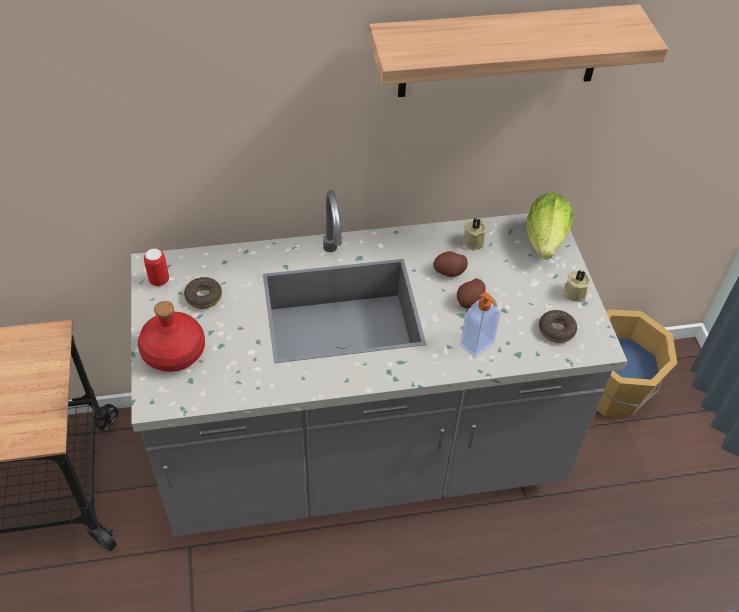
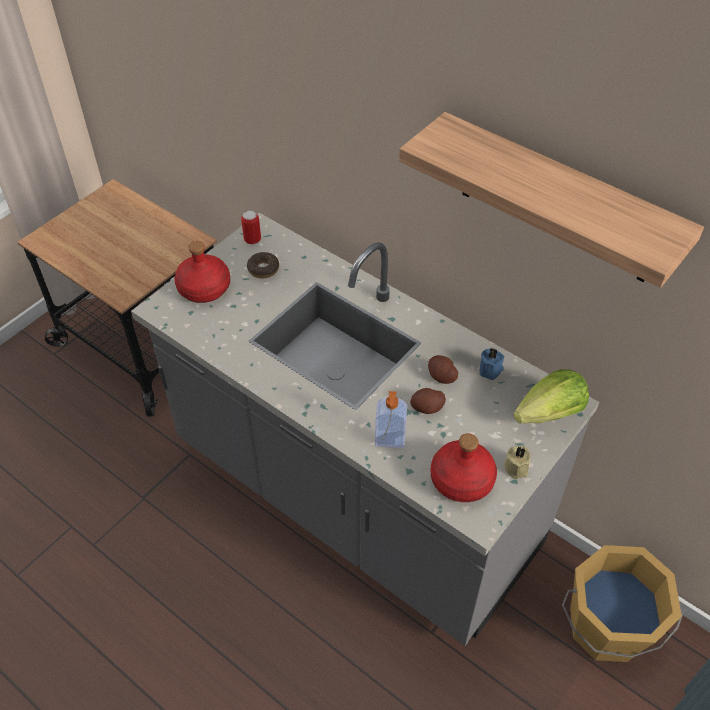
camera: 50 degrees right, 0 degrees up
(474, 241) = (491, 370): beige candle -> blue candle
(556, 330) = (462, 480): donut -> red bottle

